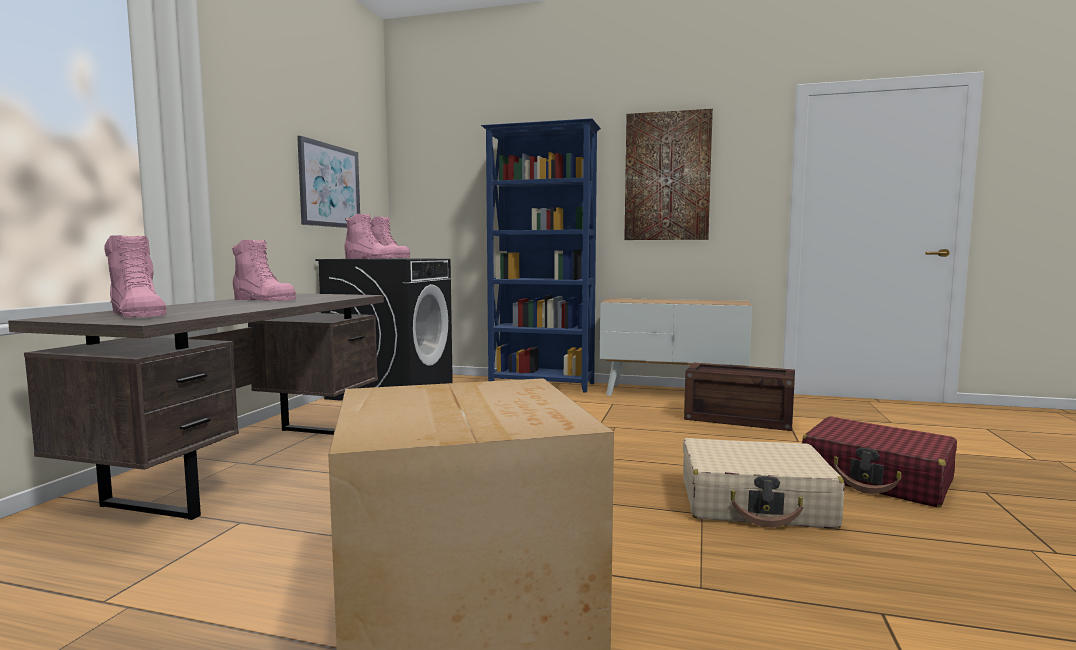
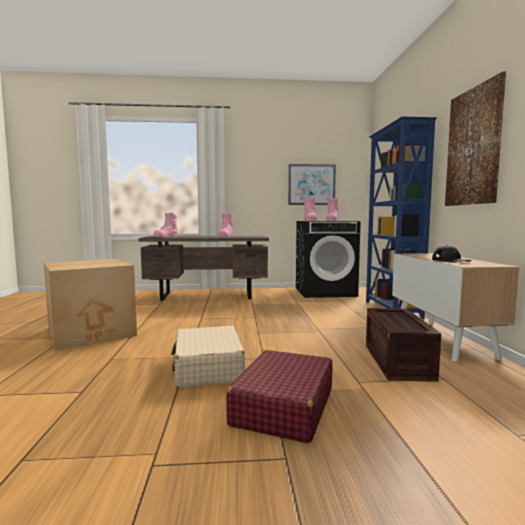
camera: 70 degrees right, 0 degrees up
(696, 302) = (450, 260): none -> black cap

